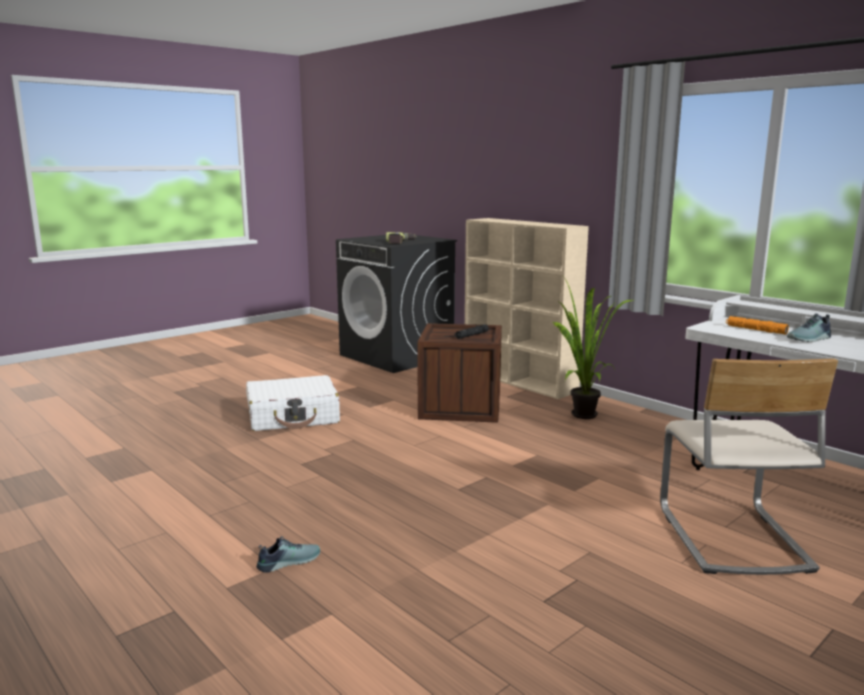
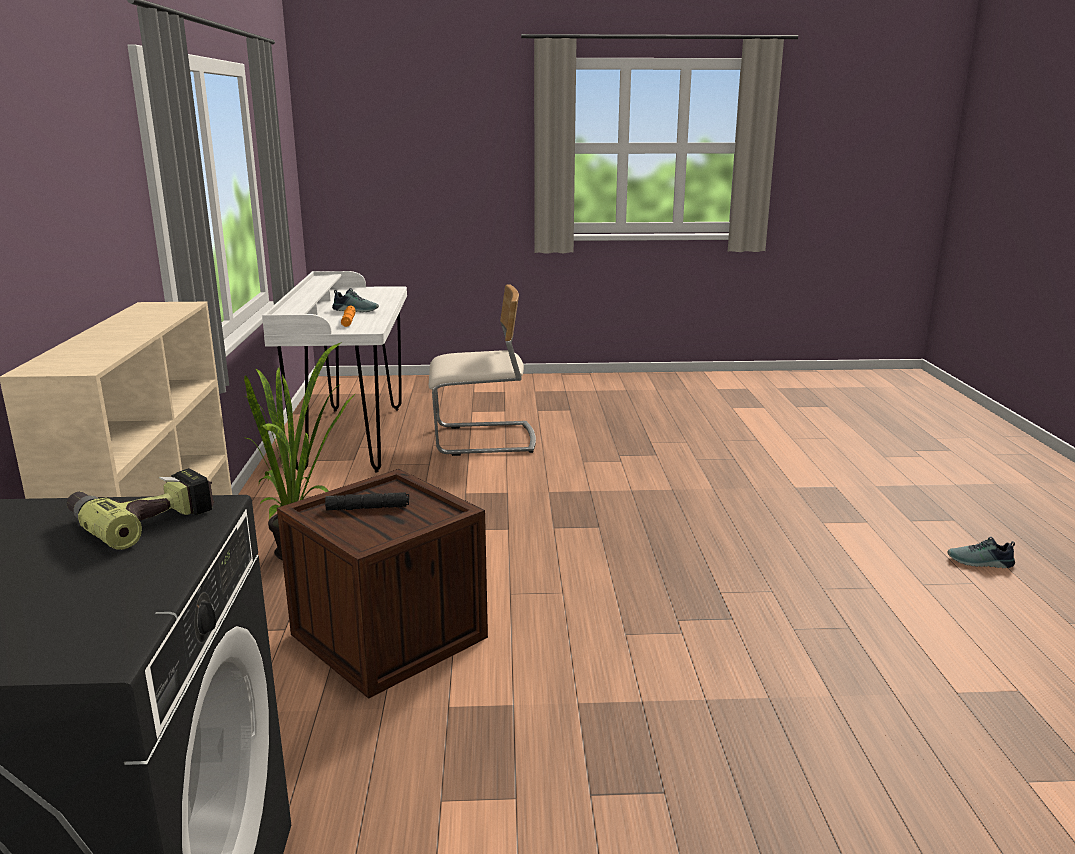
camera: 140 degrees left, 5 degrees up
(288, 561) = (809, 522): shoe -> shoe (980, 563)
(293, 417) = (670, 738): white suitcase -> none
(731, 538) = (484, 440): beige chair -> beige chair turned 45 degrees clockwise

